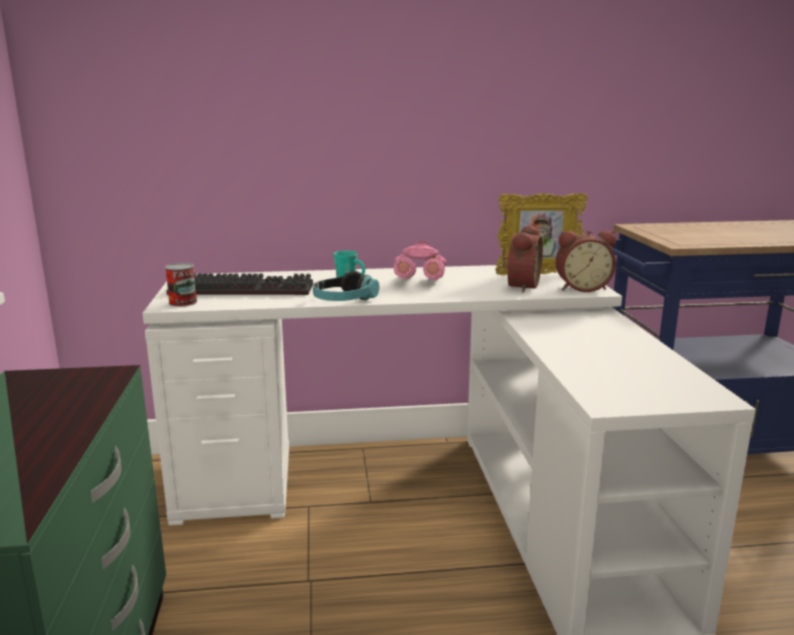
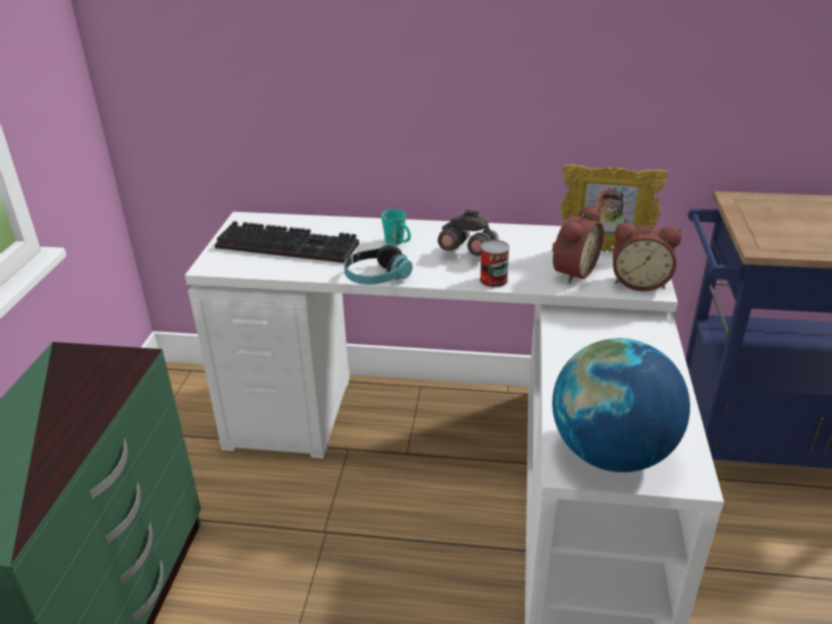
camera: 15 degrees right, 15 degrees up
(183, 302) = (225, 263): can -> can (493, 280)
(419, 282) = (468, 252): pink binoculars -> grey binoculars
(635, 391) = (611, 453): none -> globe

